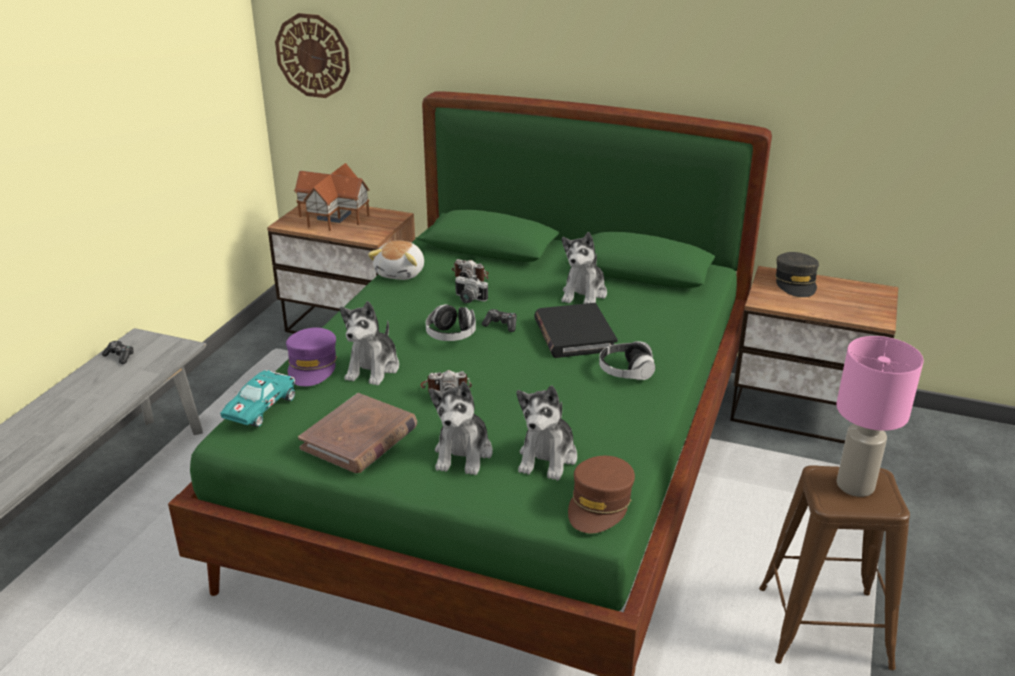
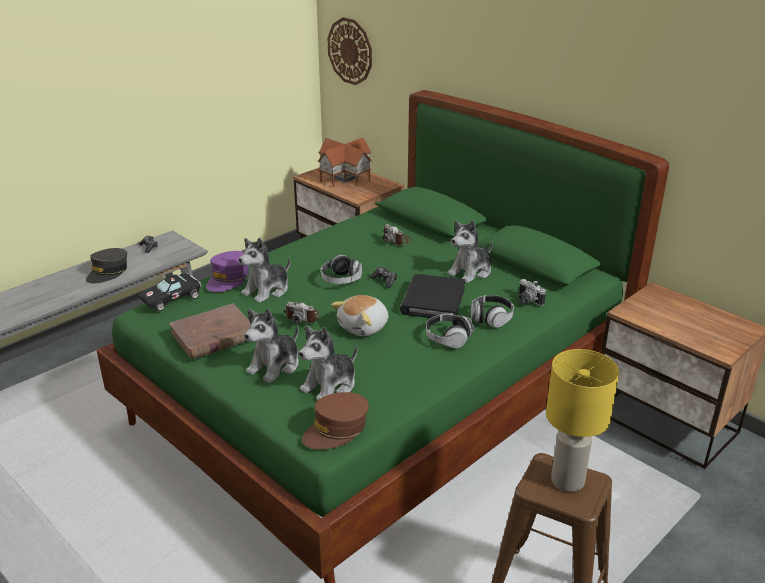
camera: 25 degrees right, 0 degrees up
(261, 406) = (173, 298): turquoise toy car -> black toy car
(401, 273) = (348, 227): plush toy -> plush toy (364, 327)
(468, 299) = (379, 256): camera -> camera (527, 301)
(650, 339) = (491, 318): none -> headphones
(796, 283) = (672, 303): grey cap -> grey cap (108, 272)
(854, 486) = (566, 481): pink table lamp -> yellow table lamp

